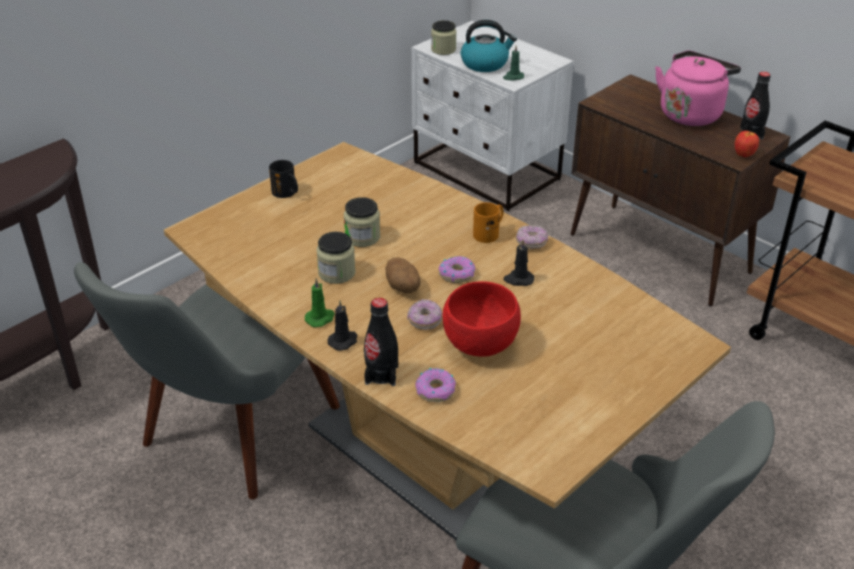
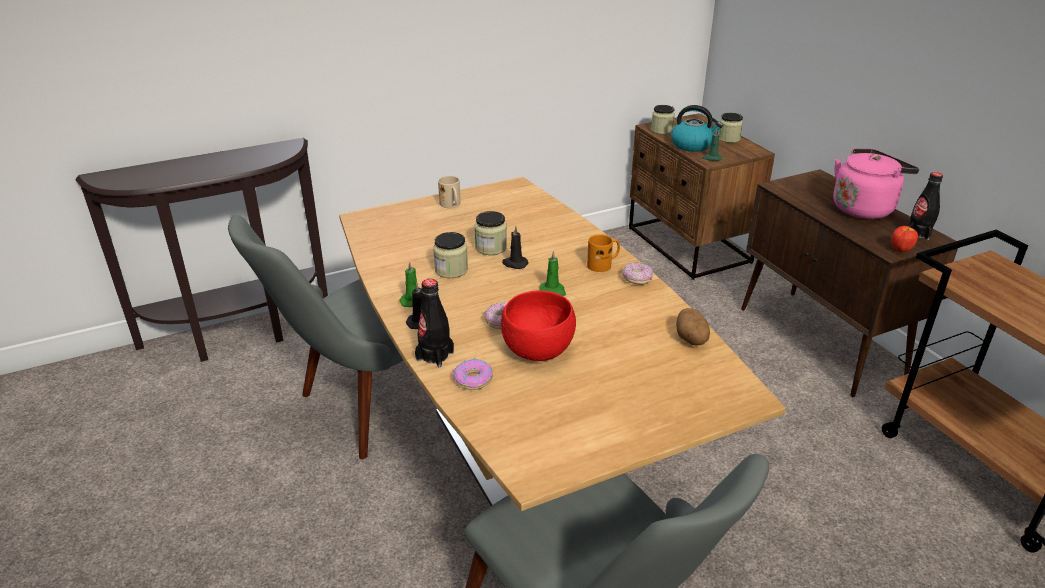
camera: 20 degrees right, 5 degrees down
(287, 193) = (452, 205): black mug -> beige mug
(403, 288) = (499, 292): potato -> potato (691, 340)
(456, 274) = (553, 291): donut -> green candle
(486, 172) = (688, 246): white nightstand -> brown nightstand
(518, 49) = (728, 138): none -> jar
(518, 279) = (606, 306): black candle -> black candle (514, 264)

